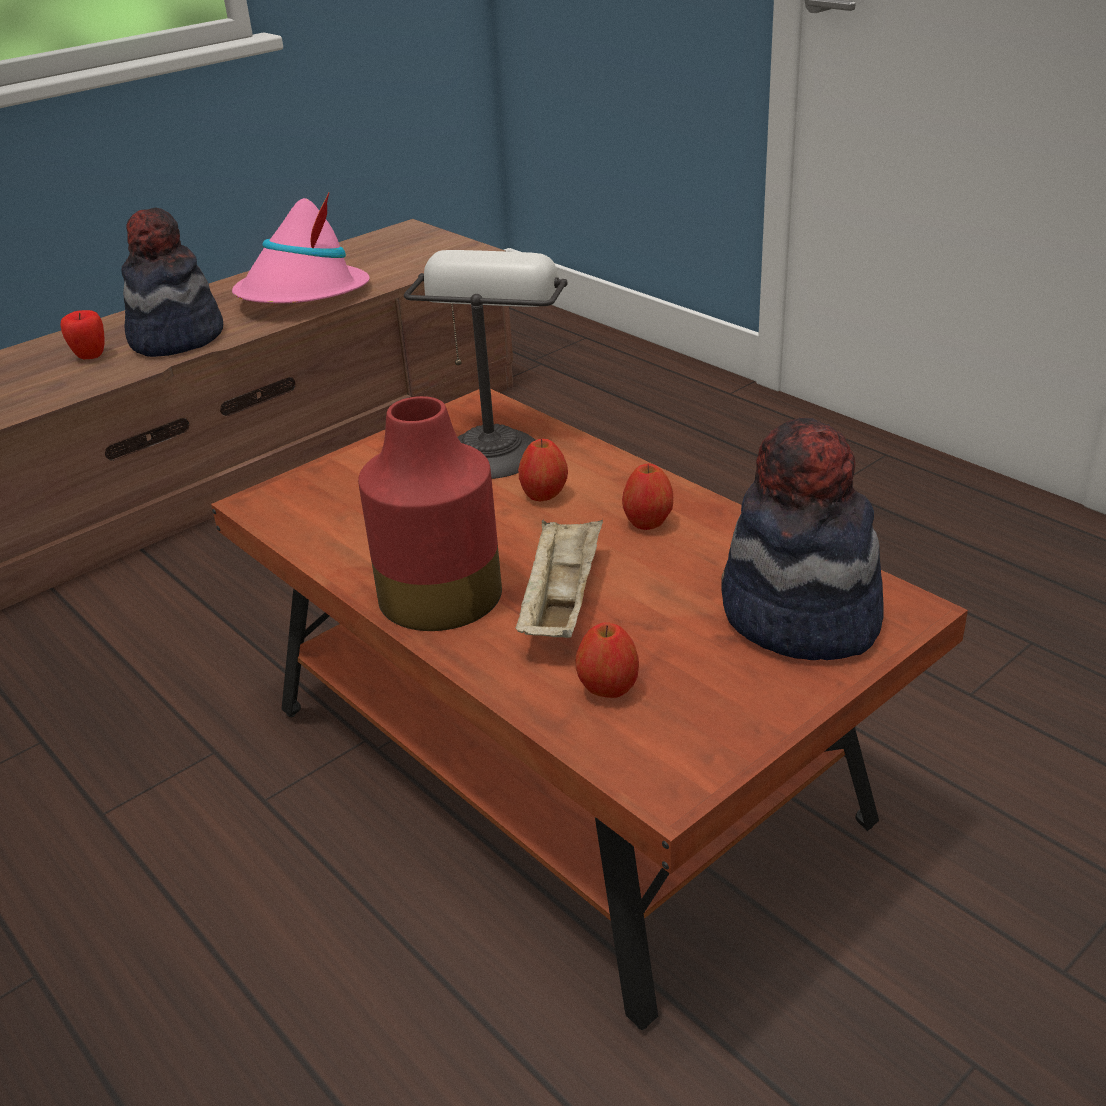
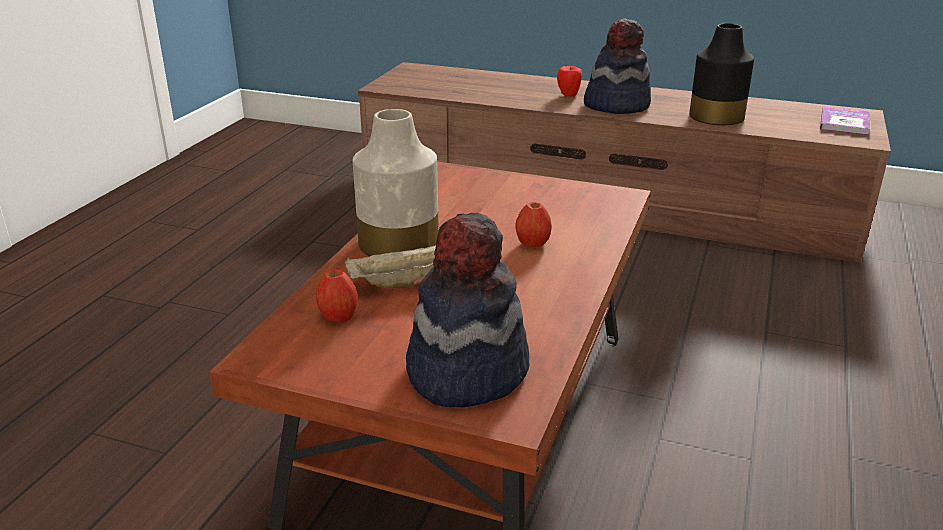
camera: 60 degrees right, 5 degrees down
(302, 295) = (716, 116): pink hat -> black vase
(416, 244) = (844, 123): none -> book
(438, 593) = (397, 242): red vase -> beige vase
(494, 442) = (580, 212): table lamp -> none
(648, 523) = (534, 287): apple -> none

